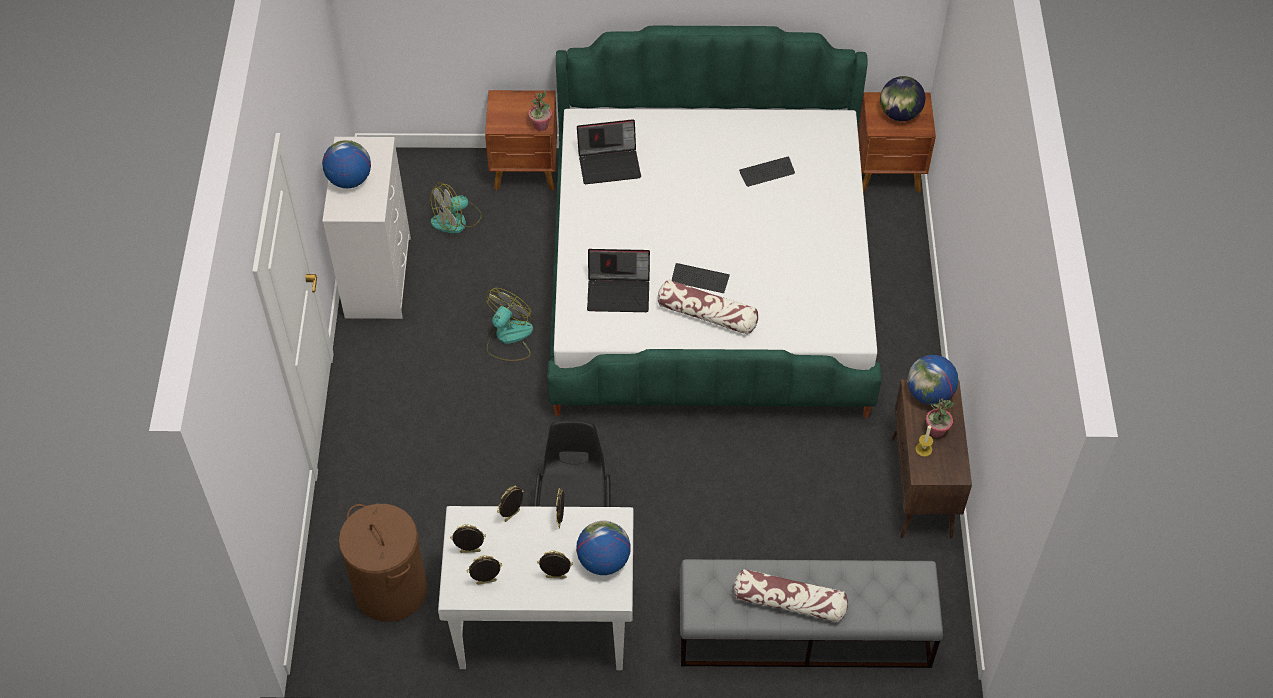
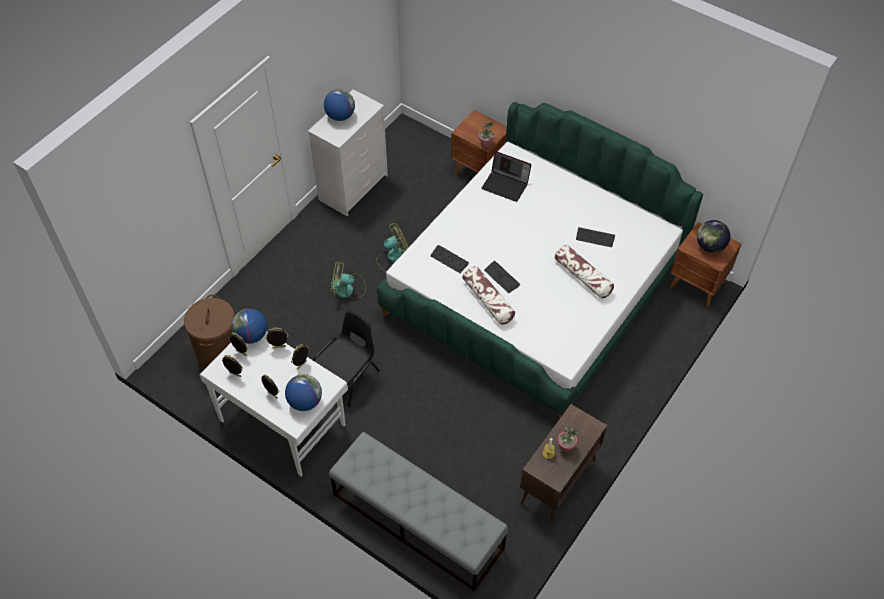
camera: 35 degrees right, 0 degrees up
(456, 220) = (420, 179): fan -> fan (347, 289)
(619, 292) = (449, 259): laptop -> keyboard
(789, 602) = (400, 493): pillow -> pillow (583, 277)
(929, 394) = (580, 422): globe -> globe (251, 335)

